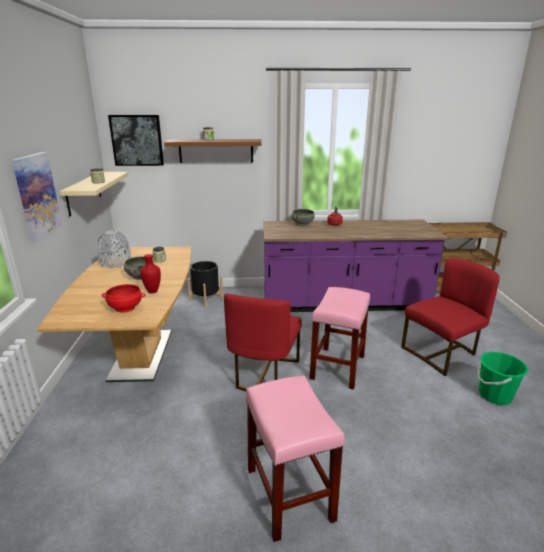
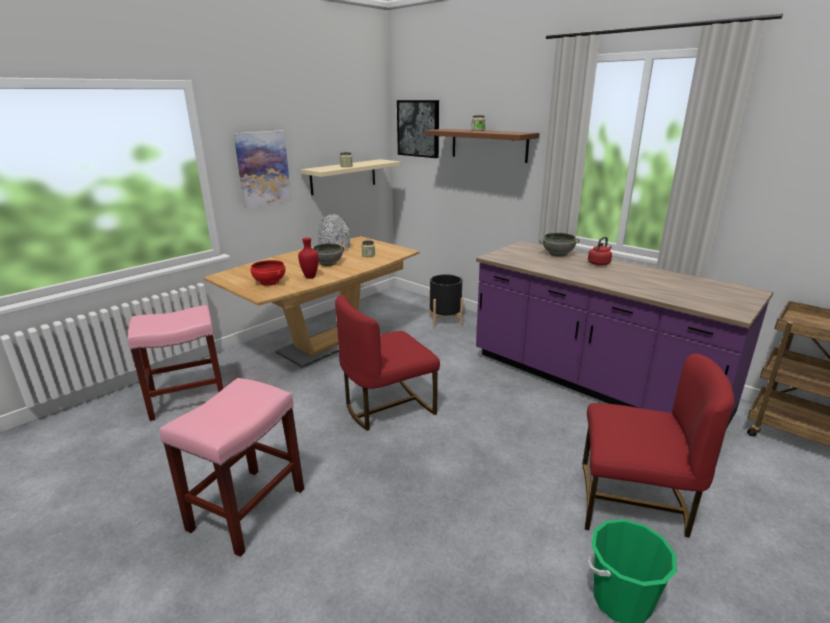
camera: 45 degrees right, 0 degrees up
(337, 367) = (465, 441): pink stool -> pink stool (189, 399)

